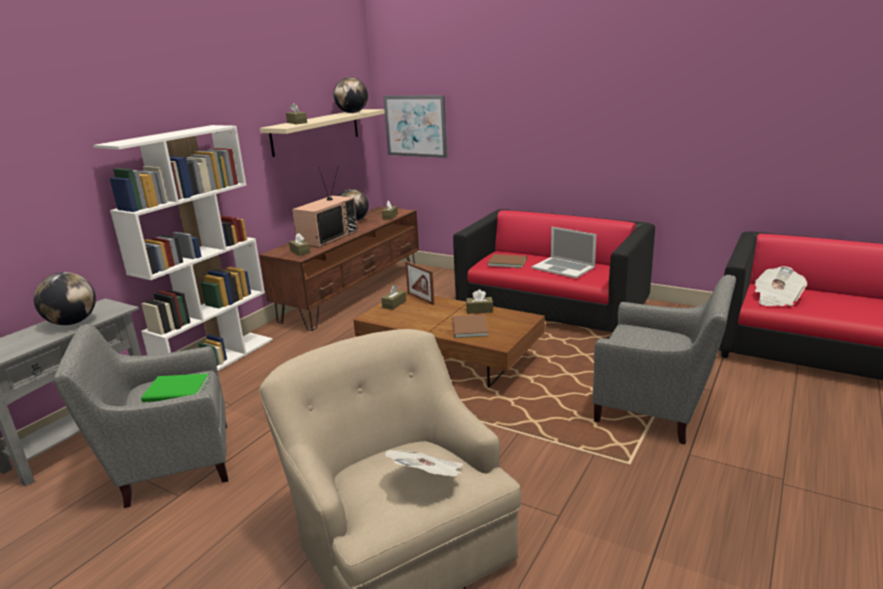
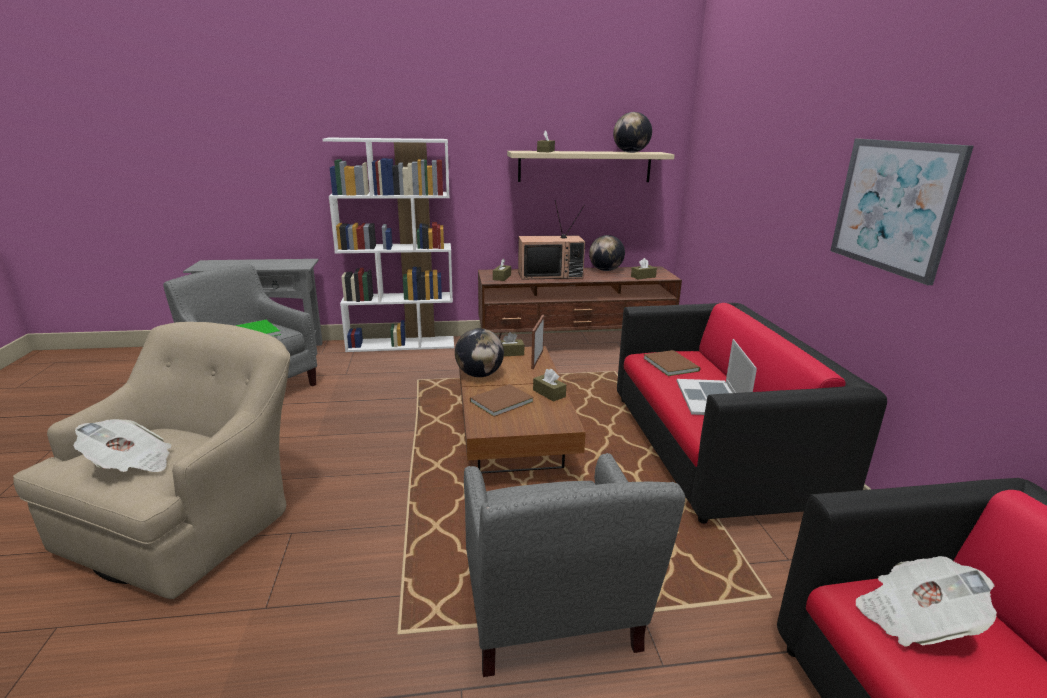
camera: 50 degrees right, 0 degrees up
(72, 322) = (270, 264): globe -> globe (479, 375)
(415, 126) = (708, 180): picture -> picture (893, 206)

